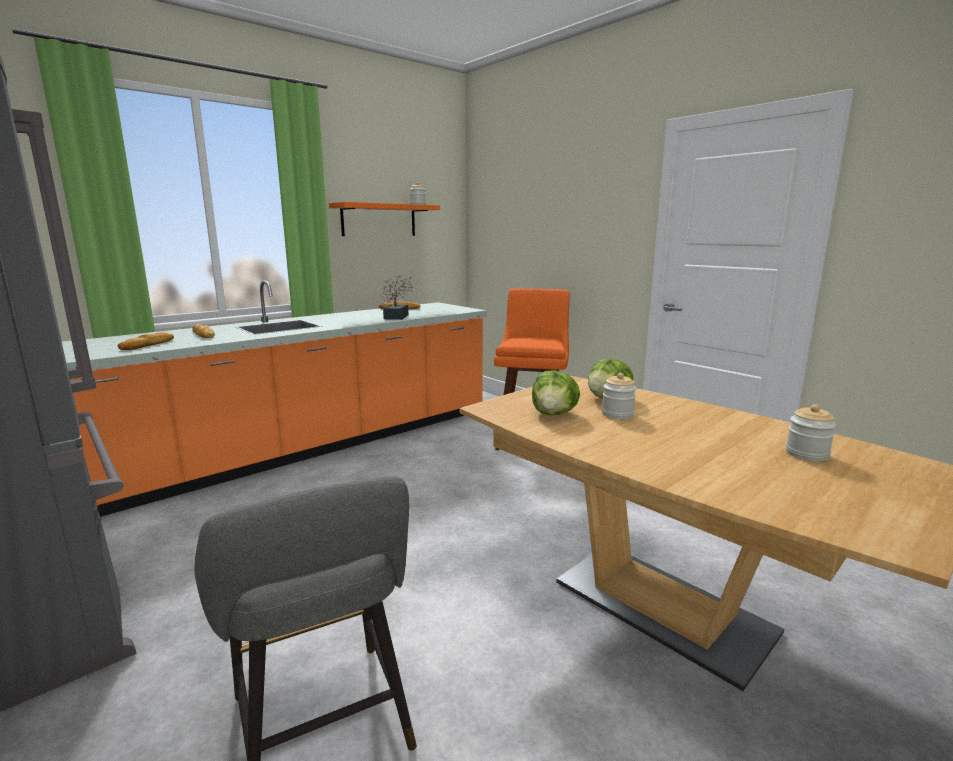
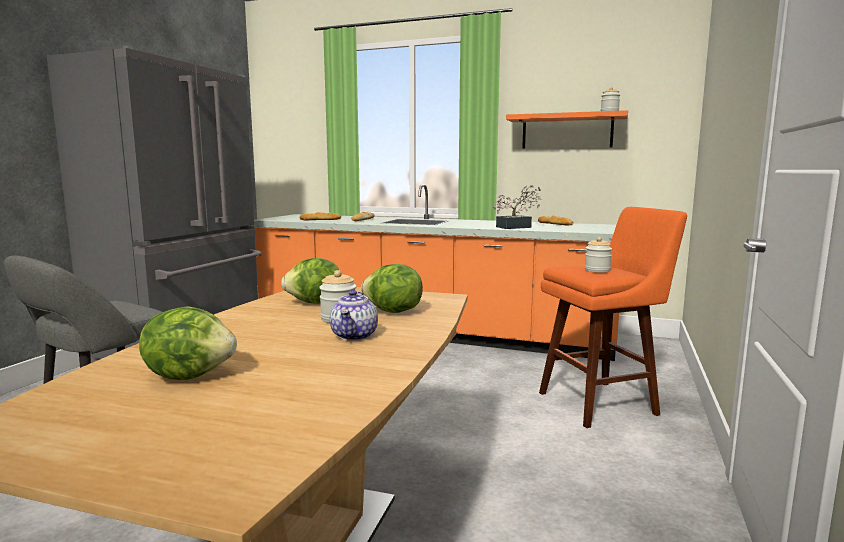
camera: 60 degrees right, 5 degrees down
(672, 416) = (355, 336): none -> teapot
(757, 469) = (191, 375): none -> lettuce
(806, 454) = (260, 397): jar -> jar (597, 270)

